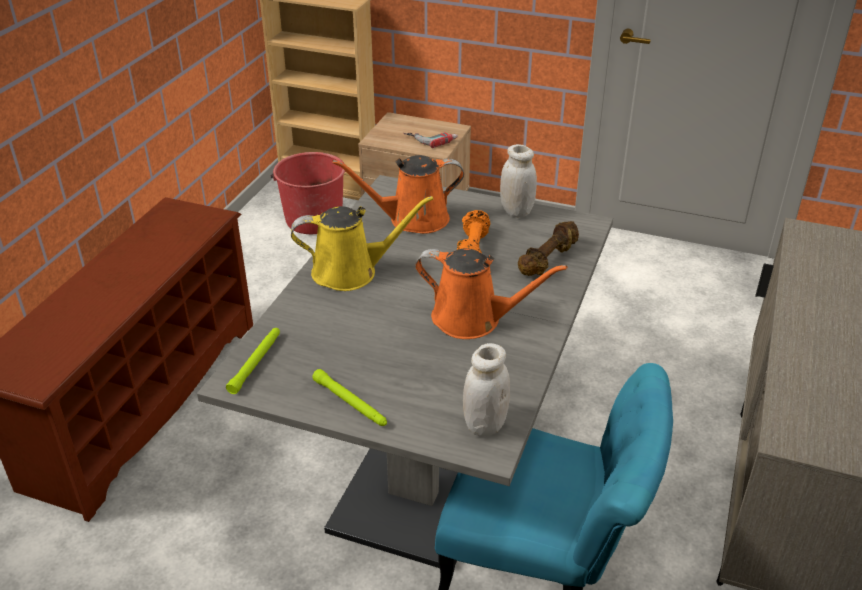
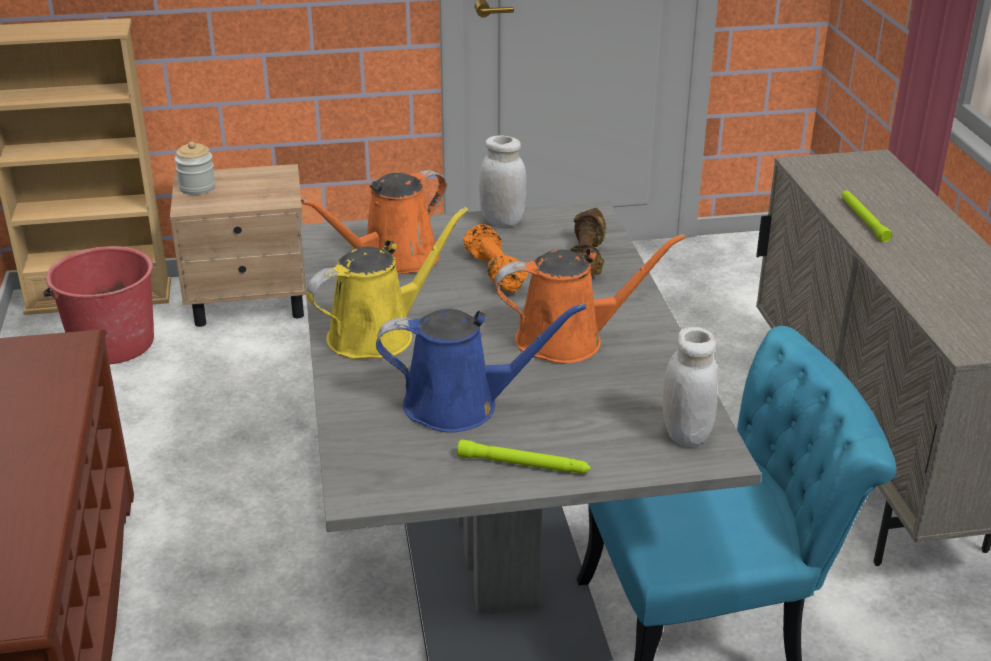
camera: 30 degrees left, 5 degrees down
(256, 362) = (366, 463): green flashlight -> green flashlight (863, 219)
(353, 343) = (461, 405): none -> blue watering can
(392, 127) = (197, 188): none -> jar
(431, 138) = (261, 189): power drill -> none

